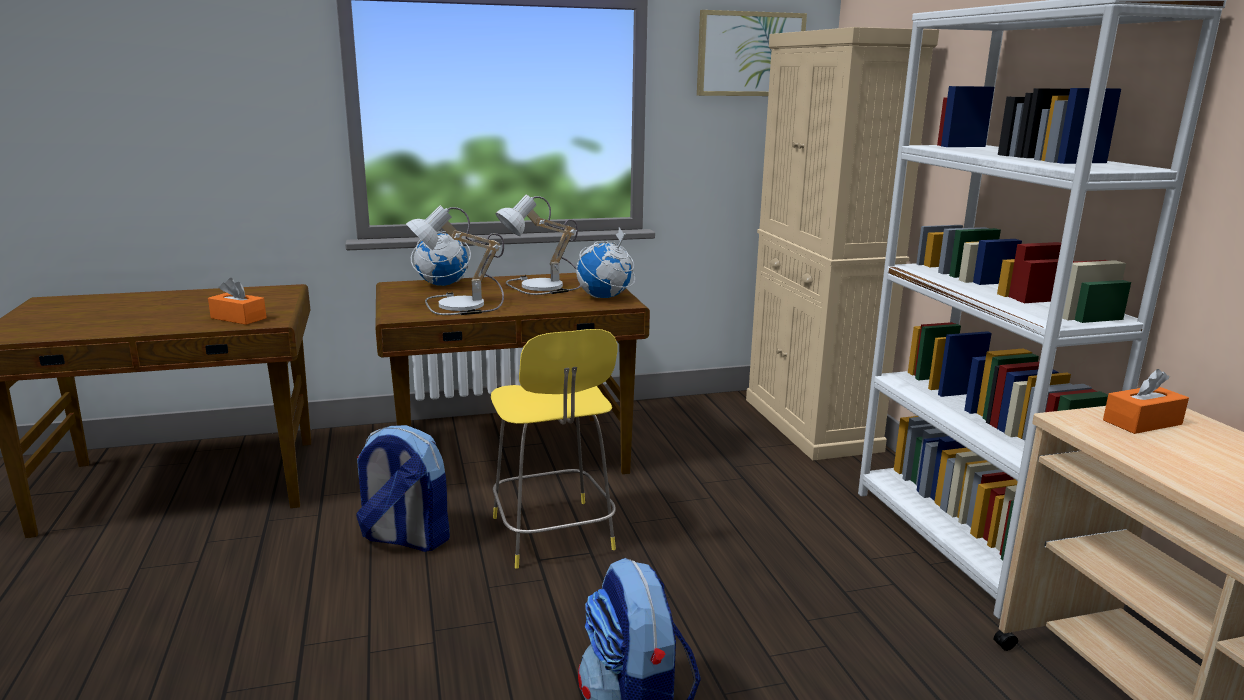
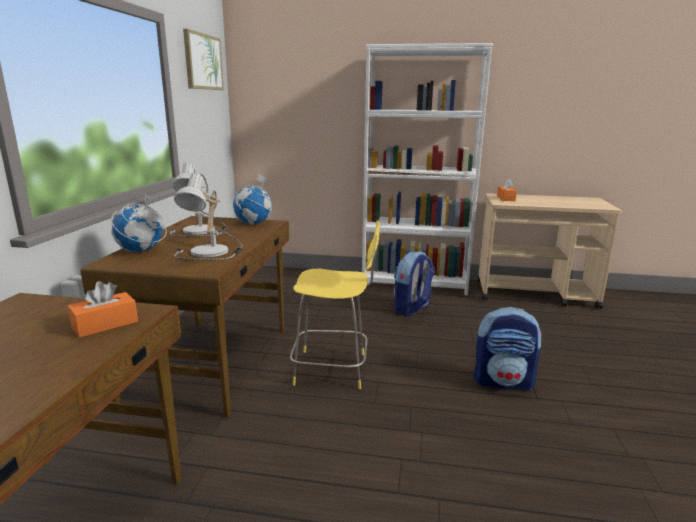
camera: 65 degrees left, 0 degrees up
(405, 538) = (288, 426): backpack -> backpack (412, 309)
(810, 424) = (285, 276): beige cabinet -> none

